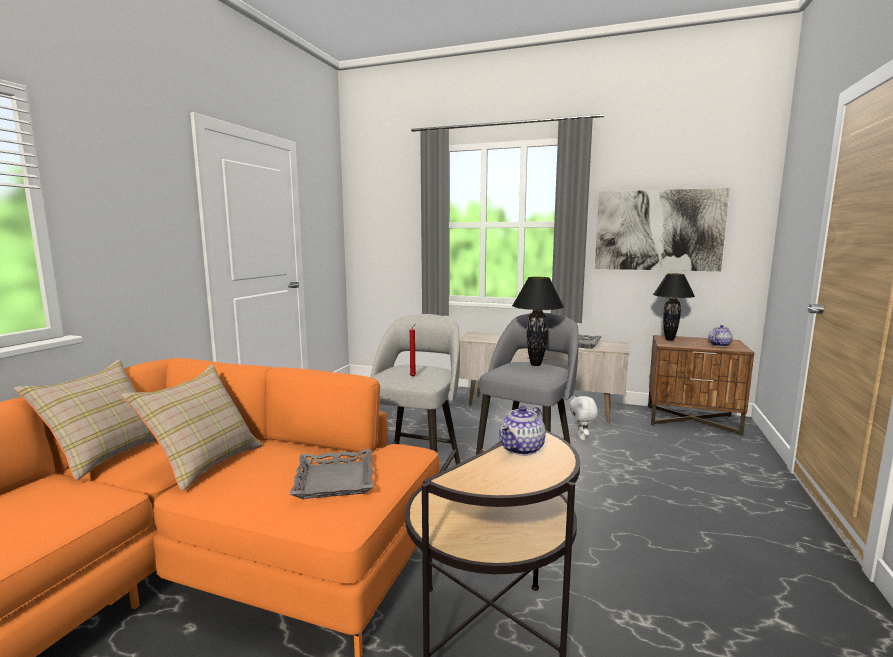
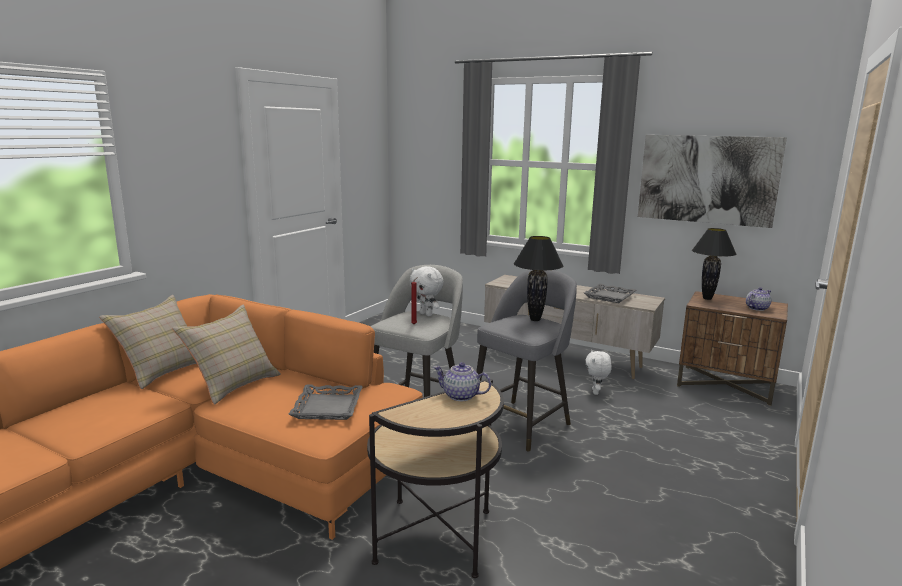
camera: 10 degrees right, 5 degrees up
(420, 366) = (426, 314): none -> white plush toy
(522, 448) = (461, 396): teapot -> teapot turned 60 degrees clockwise

